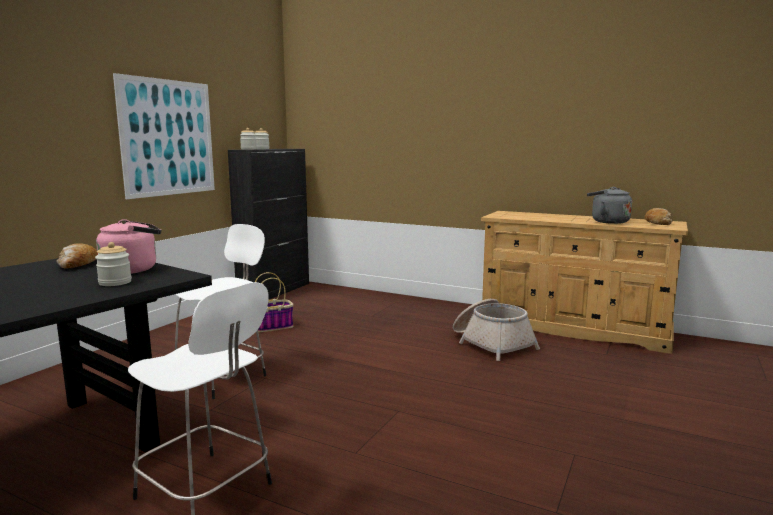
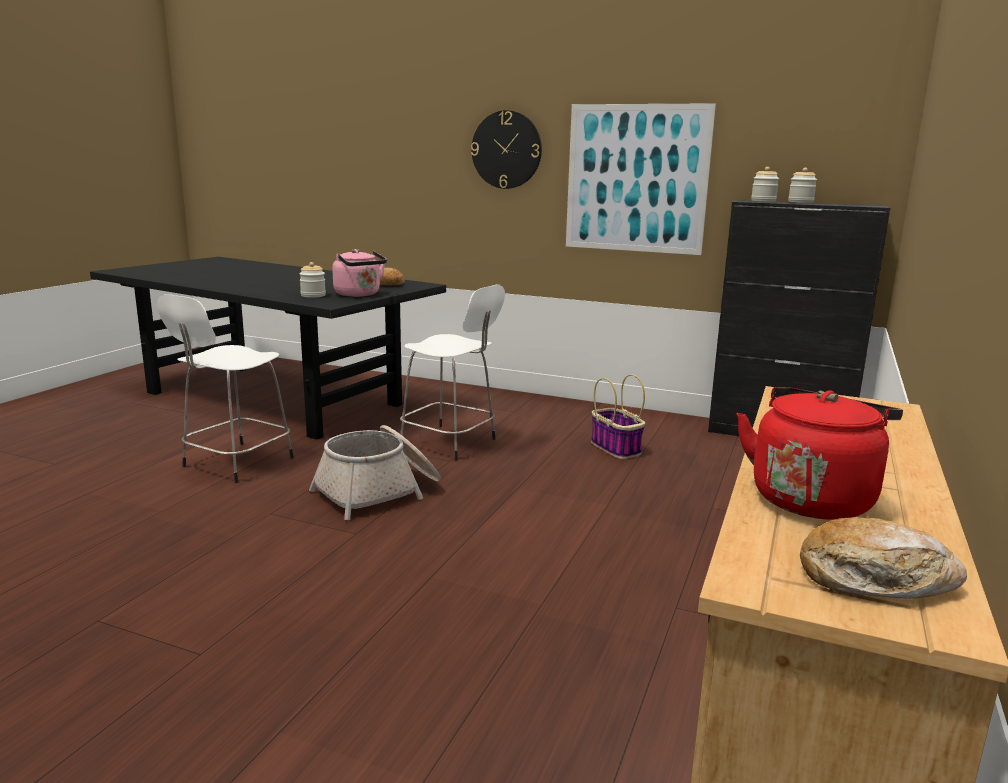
camera: 85 degrees right, 5 degrees up
(55, 111) = (506, 150): none -> wall clock
(491, 343) = (622, 619): basket -> basket (379, 492)
(607, 222) = (812, 498): grey kettle -> red kettle

